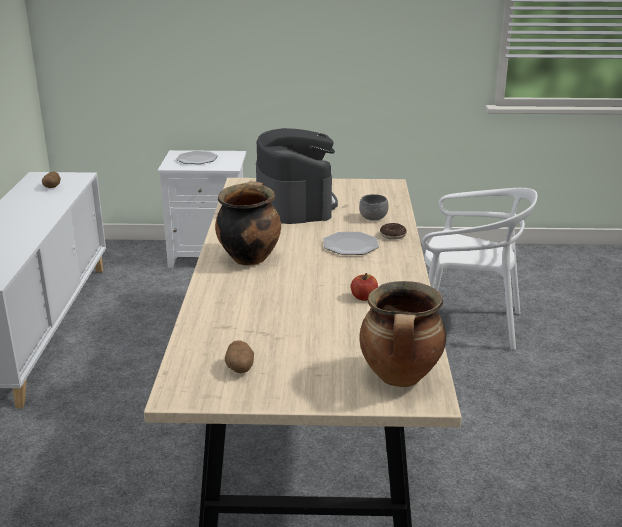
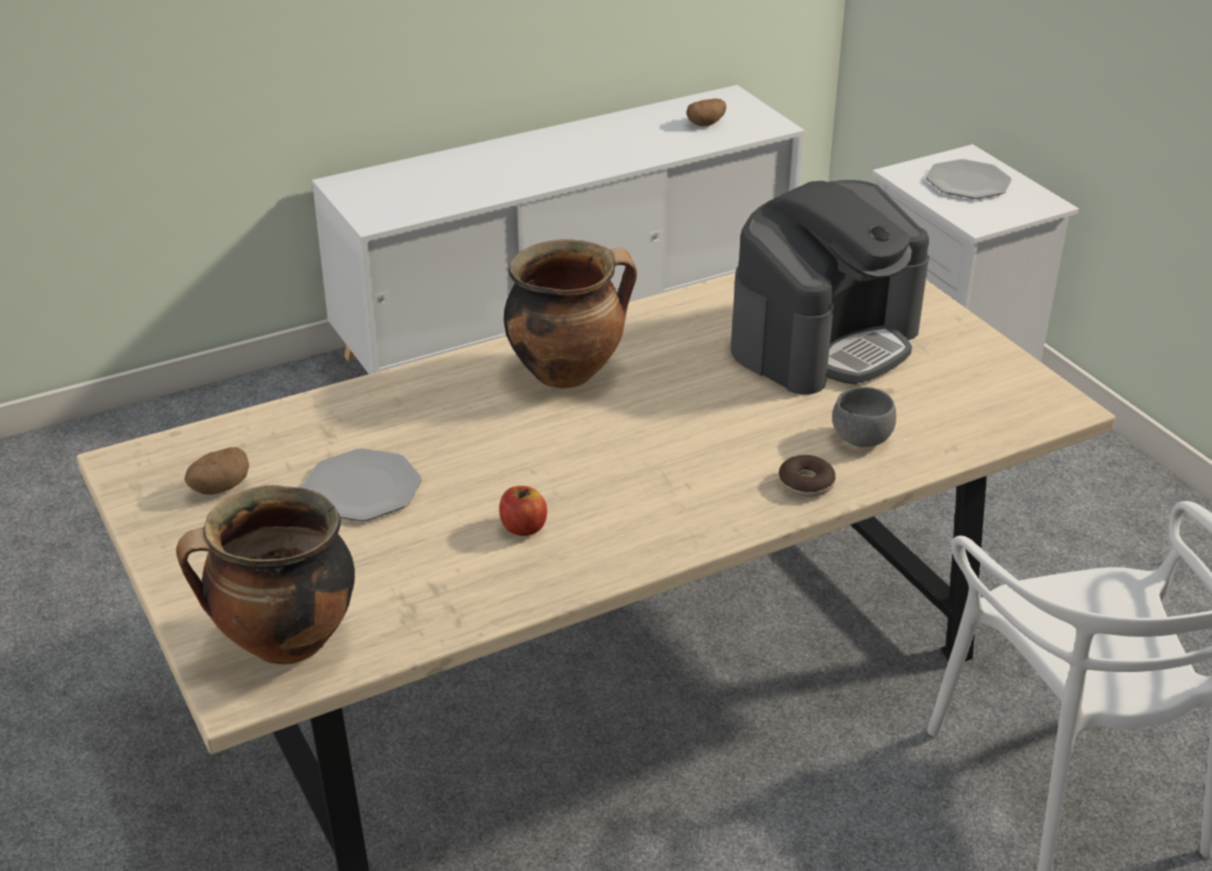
camera: 60 degrees right, 10 degrees up
(350, 245) = (714, 451): plate -> plate (362, 488)

